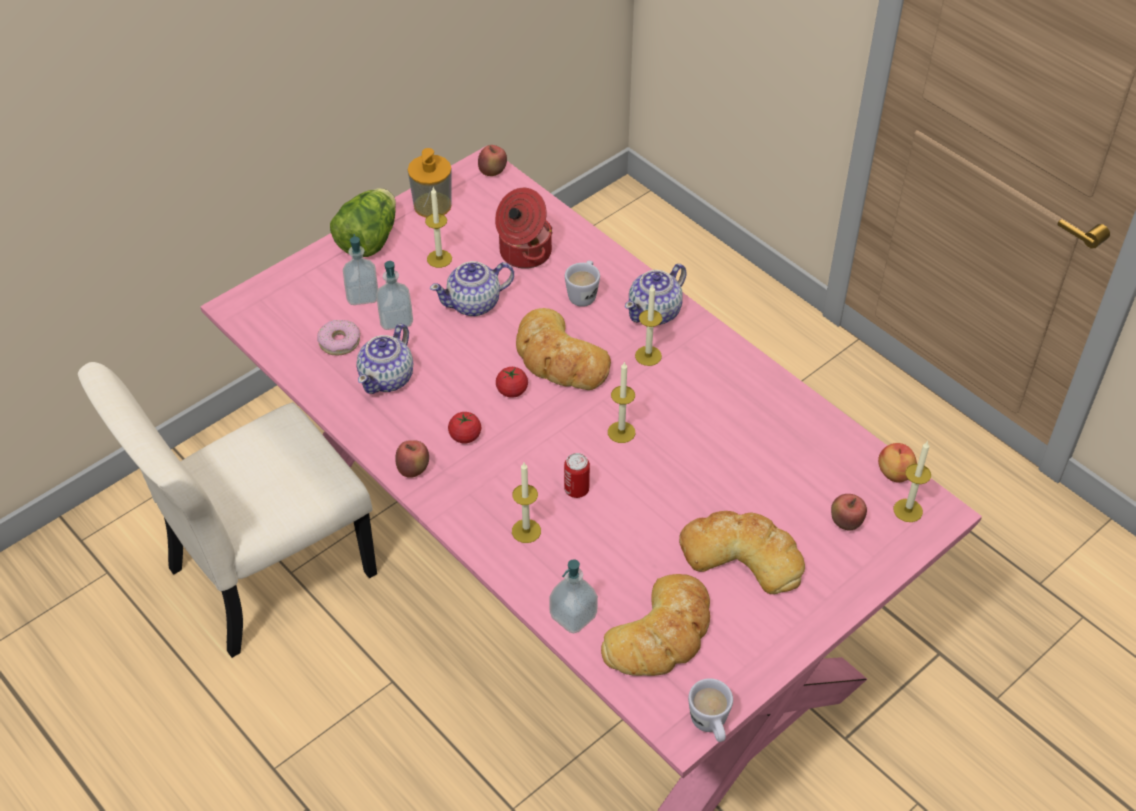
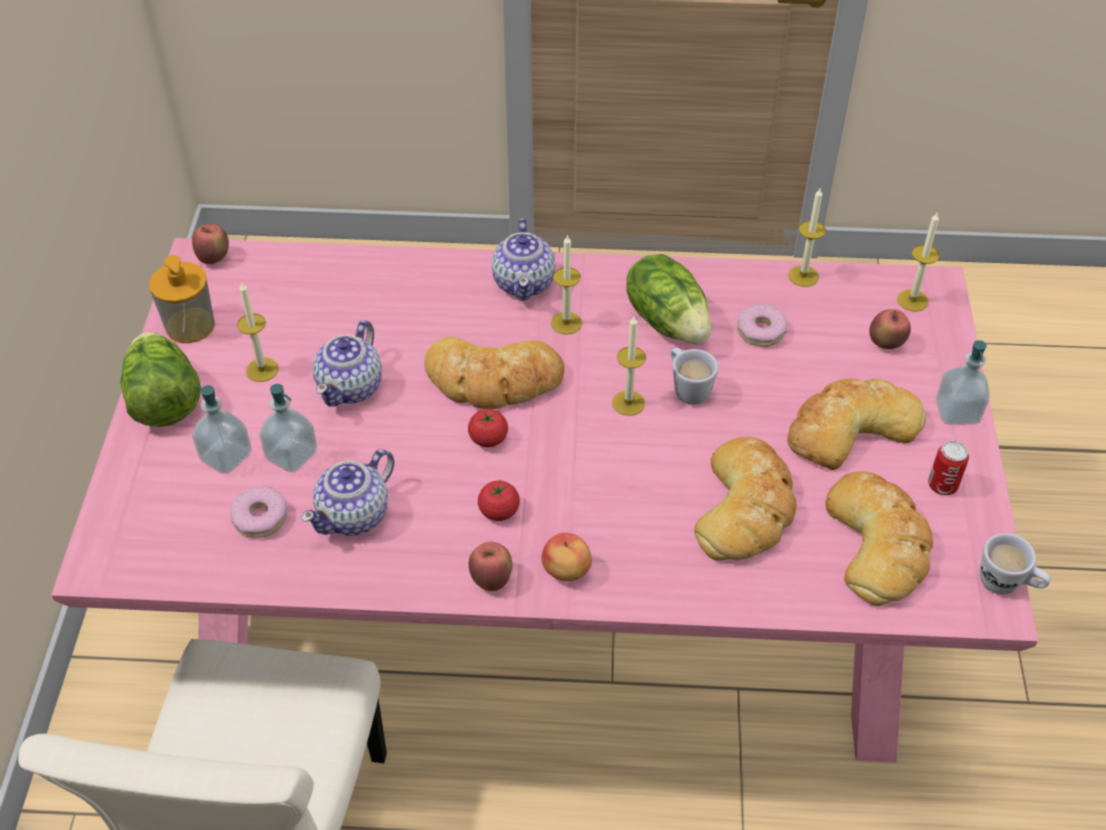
camera: 45 degrees left, 0 degrees up
(388, 378) = (355, 515): teapot -> teapot turned 60 degrees clockwise
(524, 253) = (339, 310): cooking pot -> none
(526, 531) = (662, 550): candle -> candle (803, 276)
(573, 616) = (794, 589): soap dispenser -> soap dispenser (957, 412)
(576, 489) = (656, 480): can -> can (942, 485)
(584, 294) = (442, 309): white mug -> white mug (687, 388)
(609, 547) = (746, 507): none -> bread
(715, 401) = (668, 321): none -> lettuce
(768, 451) = (760, 331): none -> donut
(894, 474) = (868, 280): apple -> apple (566, 571)

